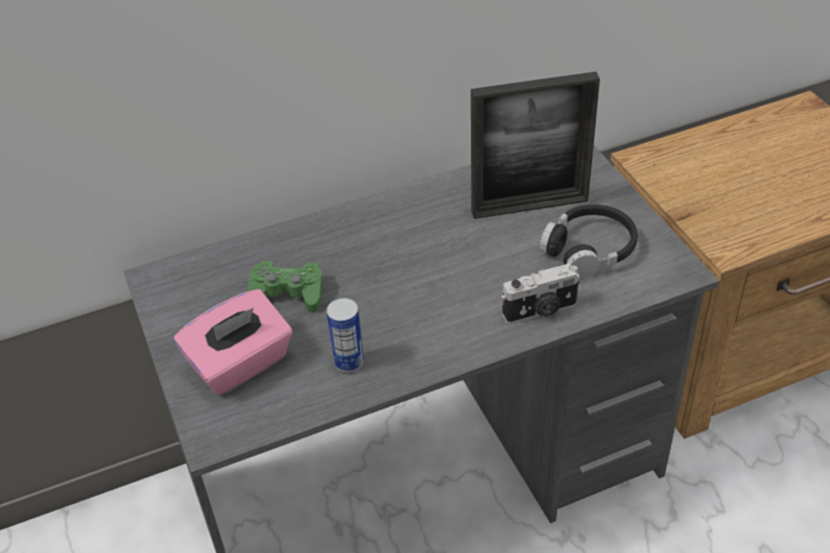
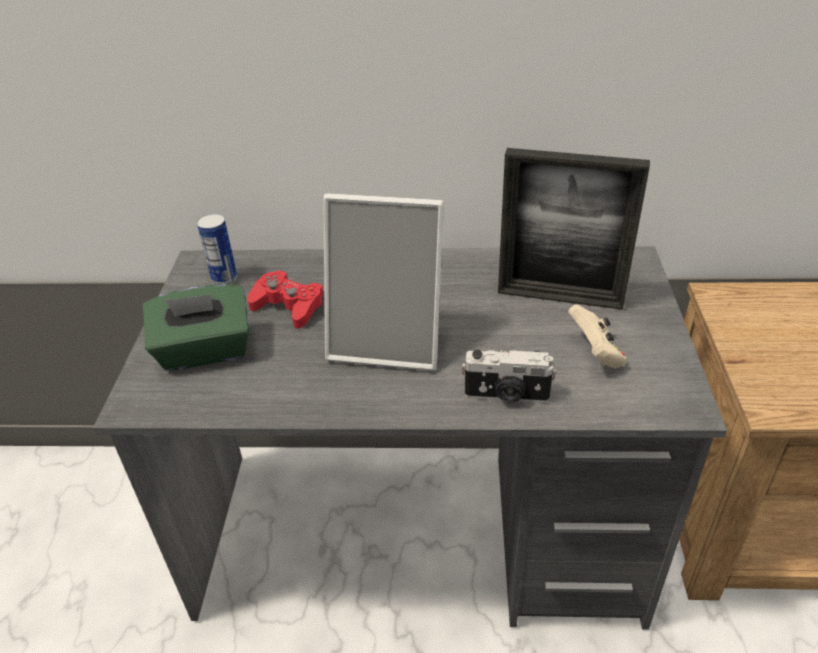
camera: 25 degrees right, 5 degrees down
(241, 364) = (205, 351): pink tissue box -> green tissue box
(287, 293) = (288, 306): green game controller -> red game controller
(349, 363) = (293, 381): can -> can (224, 278)
(407, 296) = (389, 341): none -> picture frame
(589, 249) = (596, 354): black headphones -> beige game controller

